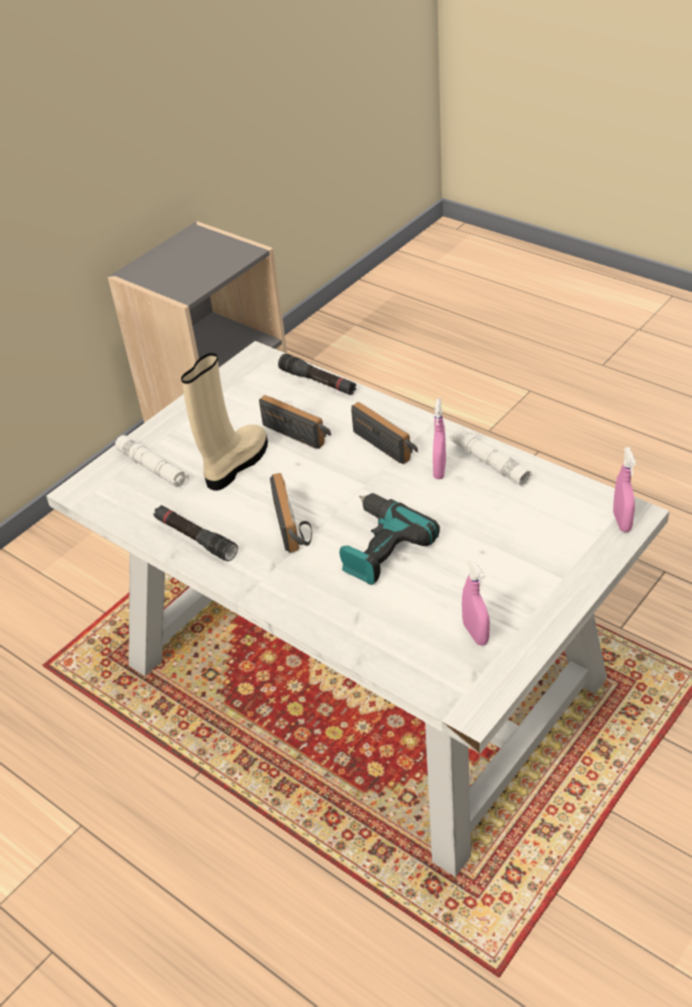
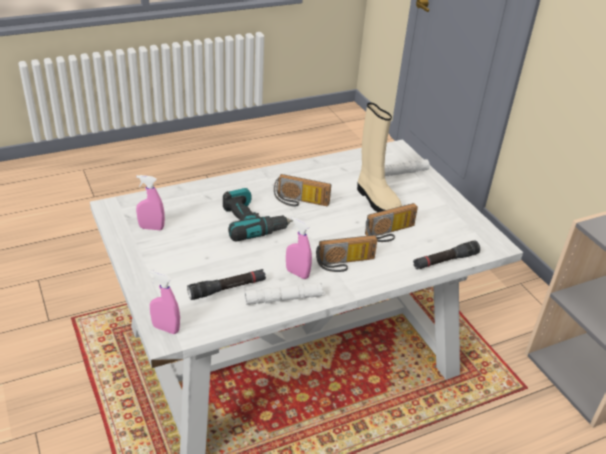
camera: 110 degrees right, 5 degrees down
(195, 538) = (321, 170): black flashlight -> black flashlight (227, 289)

